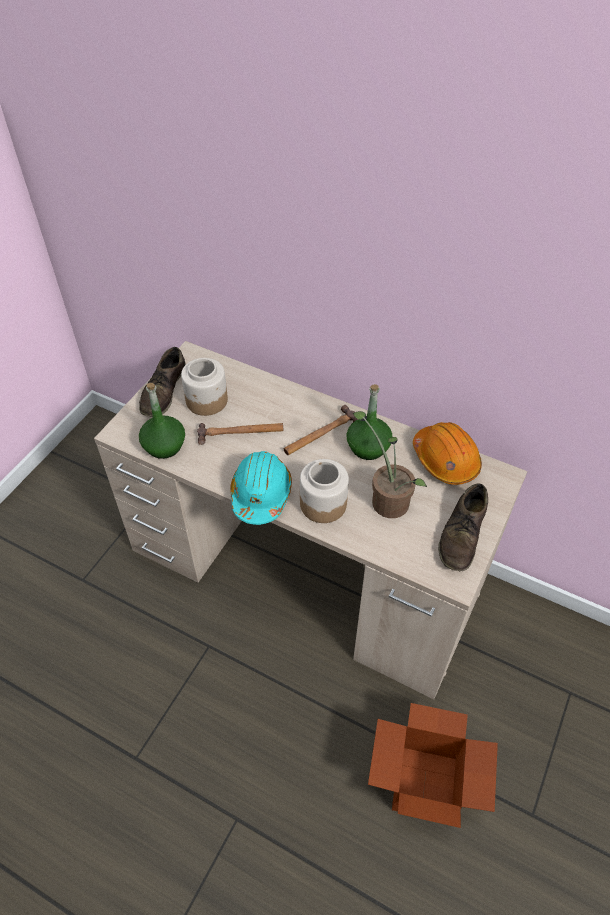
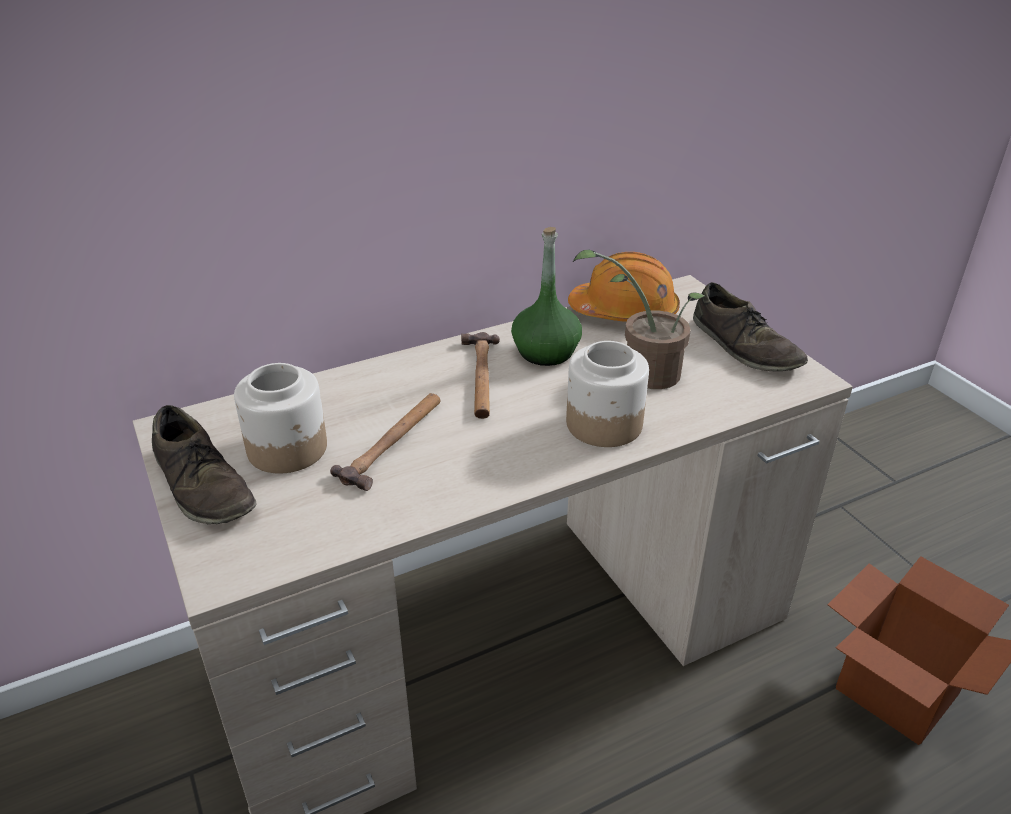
camera: 55 degrees left, 15 degrees down
(164, 445) = (320, 532): green bottle -> none
(261, 494) = (531, 471): turquoise hard hat -> none

